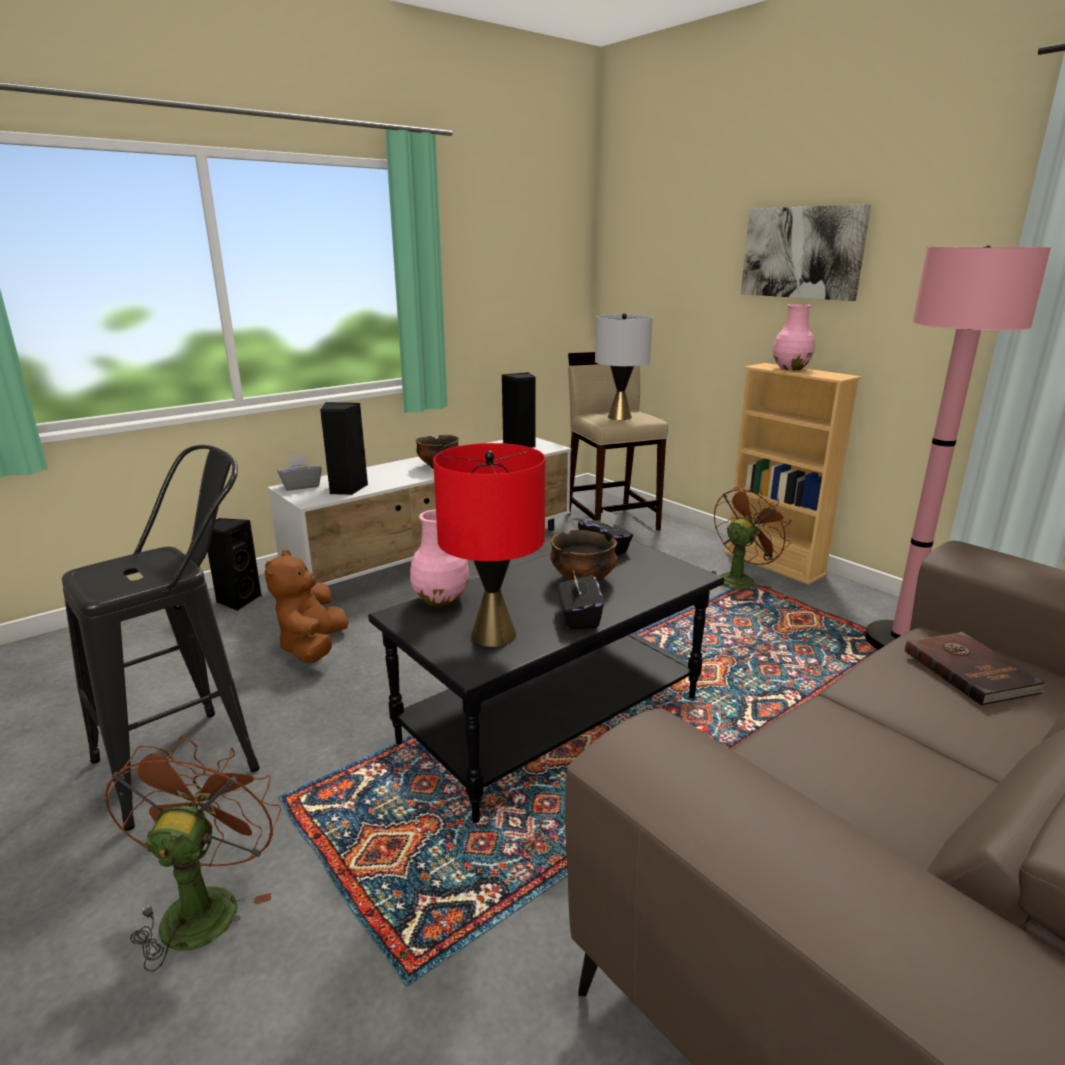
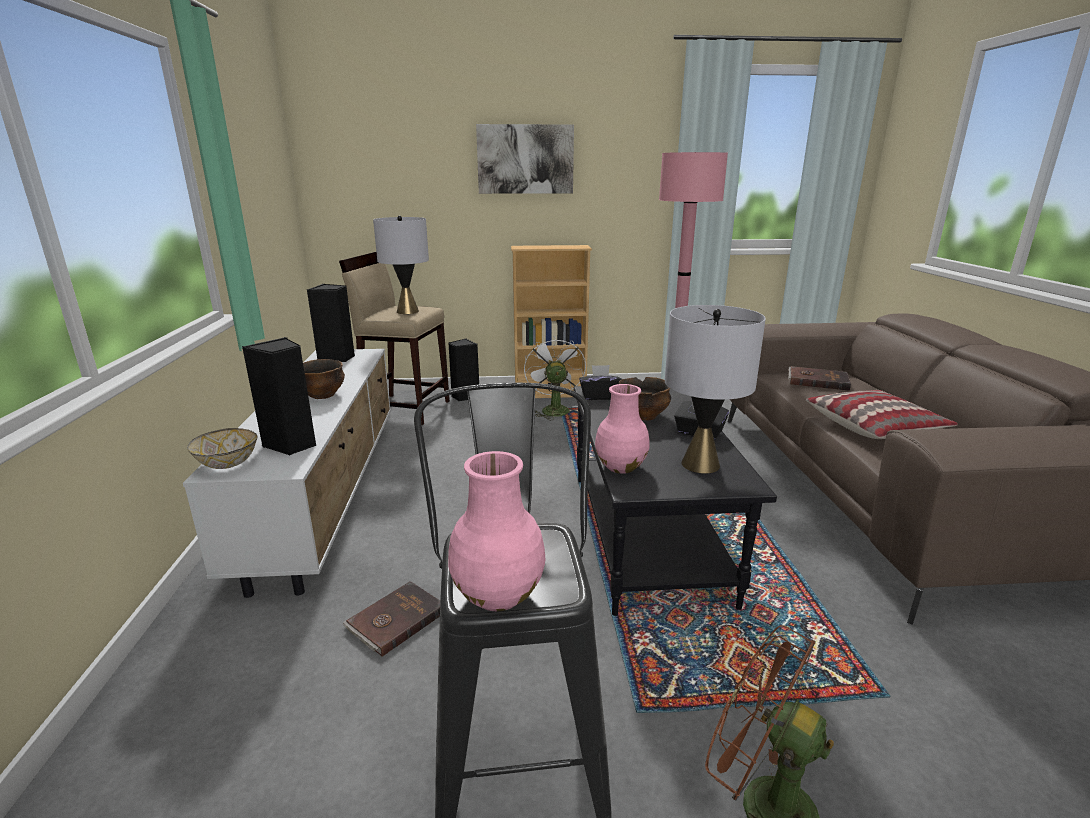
camera: 55 degrees left, 0 degrees up
(238, 600) = (196, 651): black speaker -> black speaker (464, 396)
(301, 486) = (228, 464): grey tissue box -> bowl
(313, 647) = (395, 620): brown plush toy -> brown book
(493, 634) = (700, 464): red table lamp -> grey table lamp
(739, 579) = (553, 409): brown fan -> white fan
(790, 368) = (542, 246): pink vase -> pink vase (498, 596)
(857, 751) = (874, 426): none -> pillow

